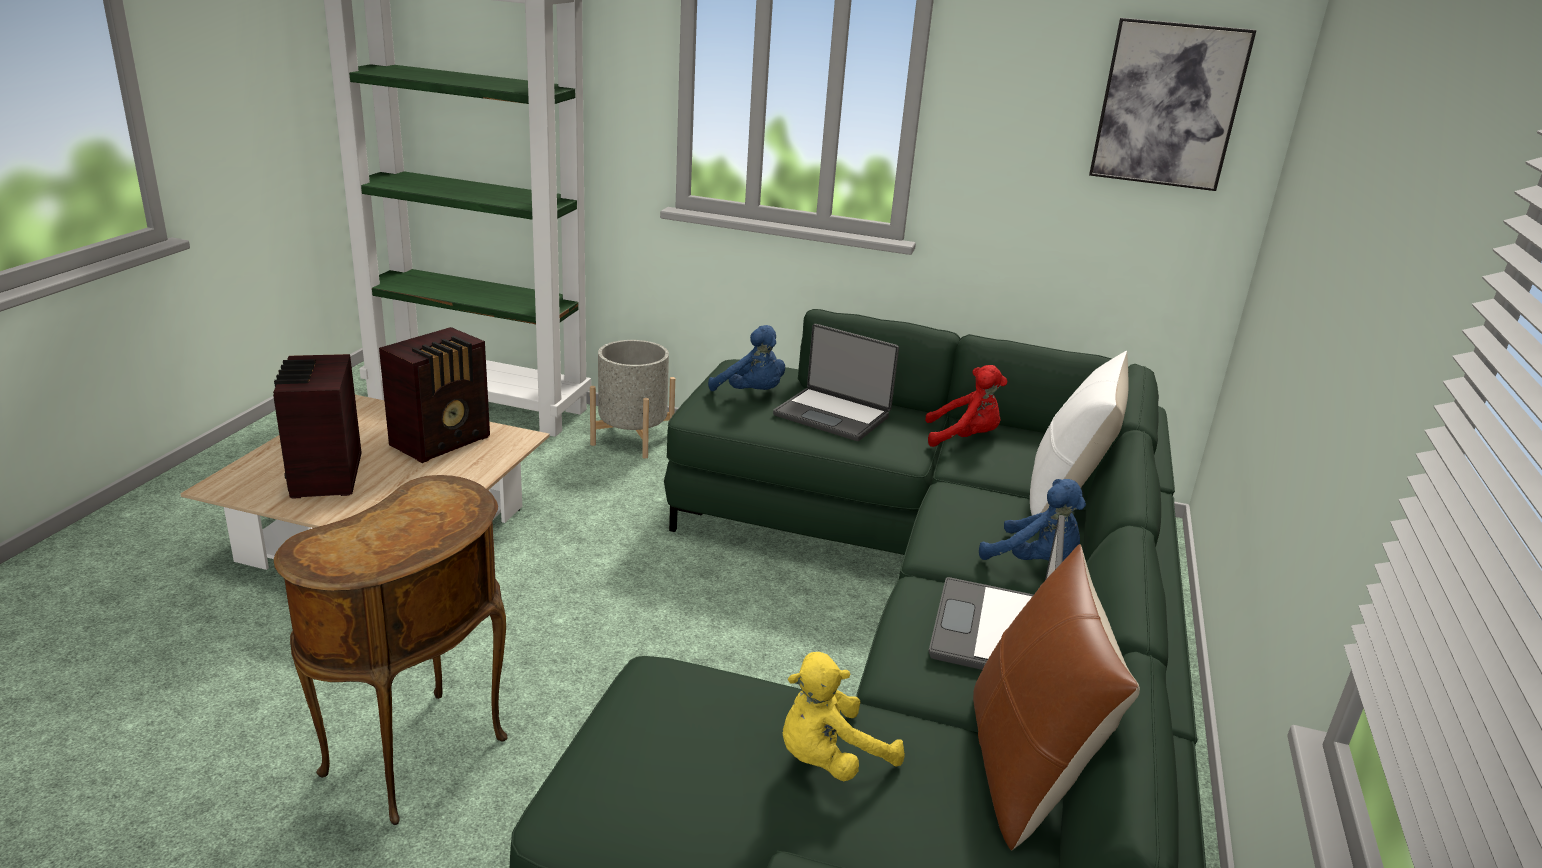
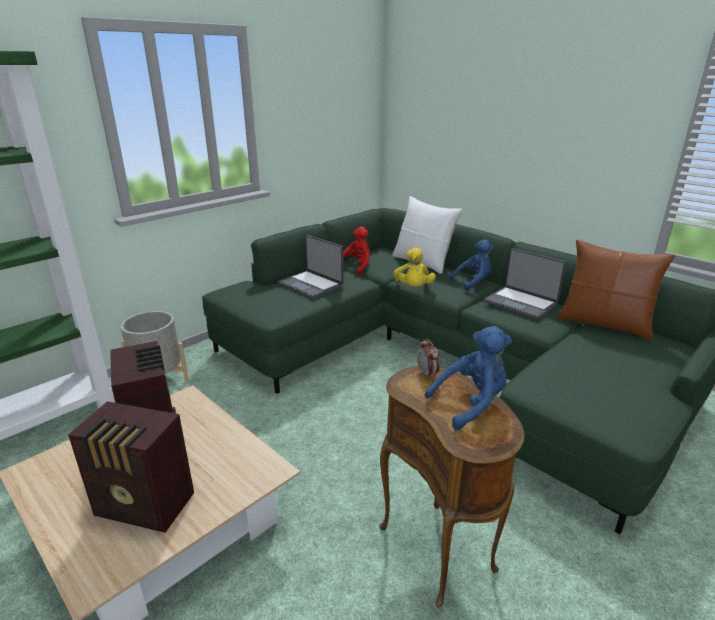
camera: 60 degrees left, 0 degrees up
(463, 497) = (427, 374): none -> alarm clock
(752, 393) = (262, 298): blue plush toy -> blue plush toy (471, 404)
(829, 760) = (597, 360): yellow plush toy -> yellow plush toy (413, 288)
(833, 415) = (311, 285): laptop -> laptop turned 75 degrees clockwise
(1168, 105) = (347, 91): picture -> none

